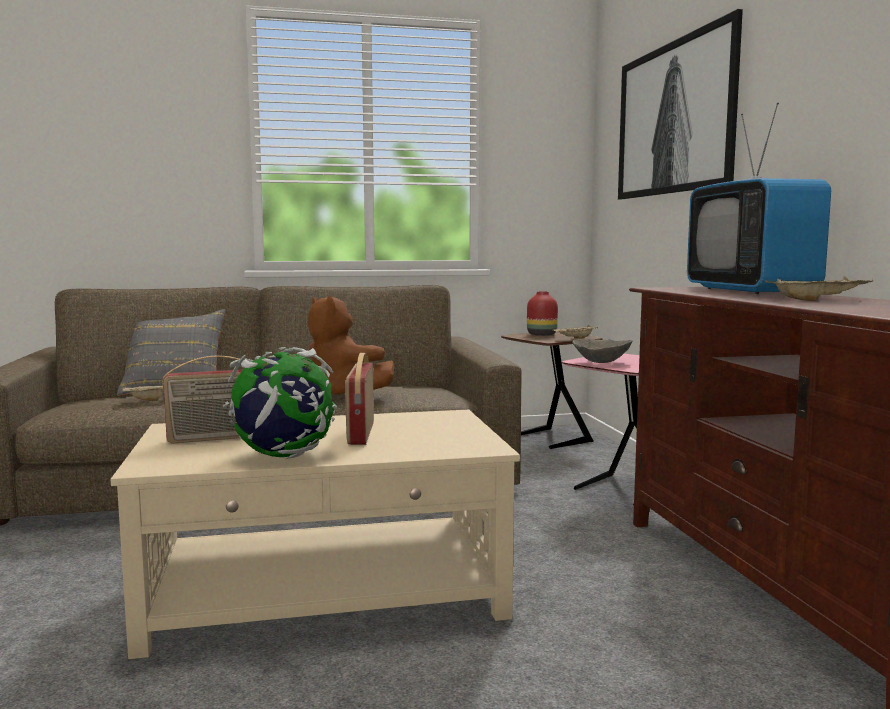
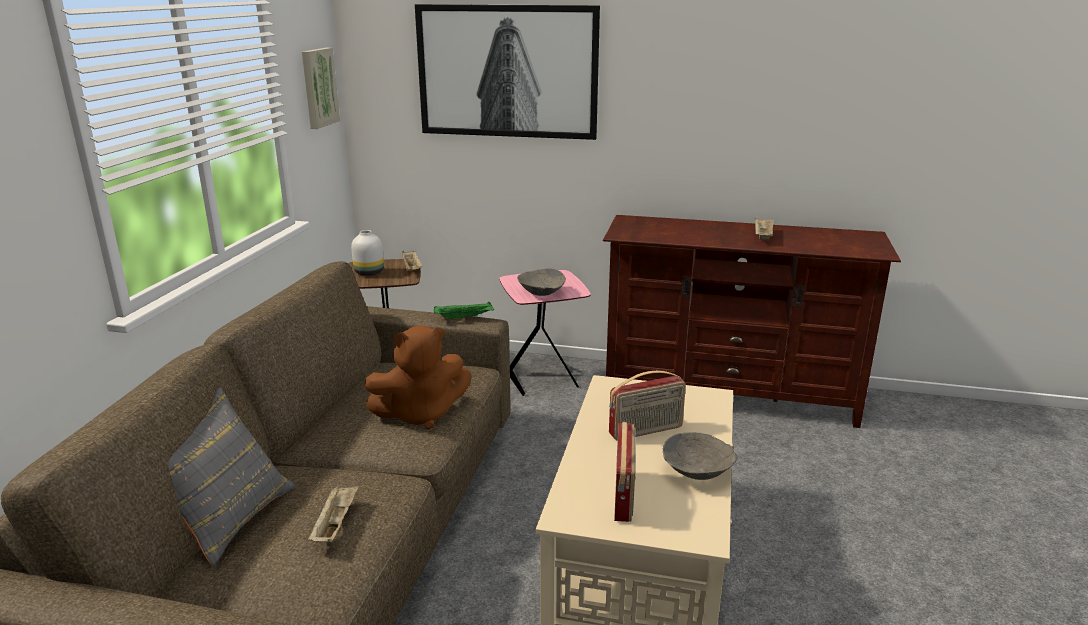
camera: 65 degrees left, 15 degrees up
(283, 455) = (698, 472): globe -> grey bowl
(360, 433) = (646, 431): radio -> radio turned 45 degrees counterclockwise
(491, 355) = (465, 318): none -> green tray
(541, 335) = (368, 273): red vase -> white vase
(548, 158) = (318, 87): none -> picture
(750, 291) = (674, 226): television -> none

